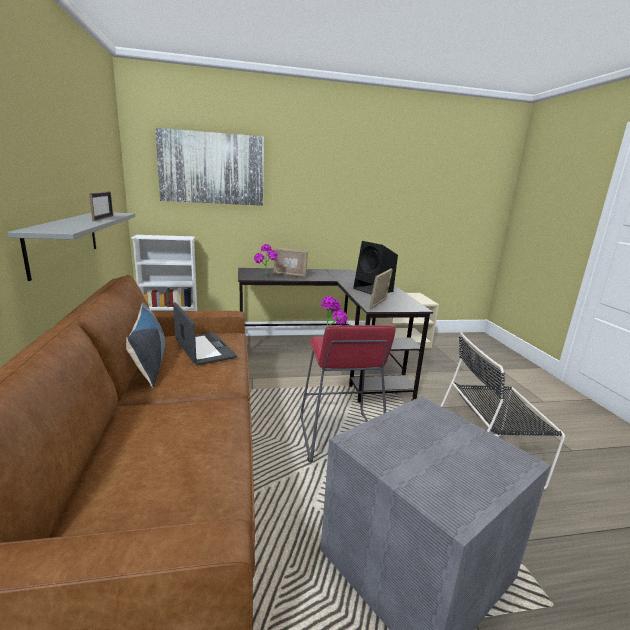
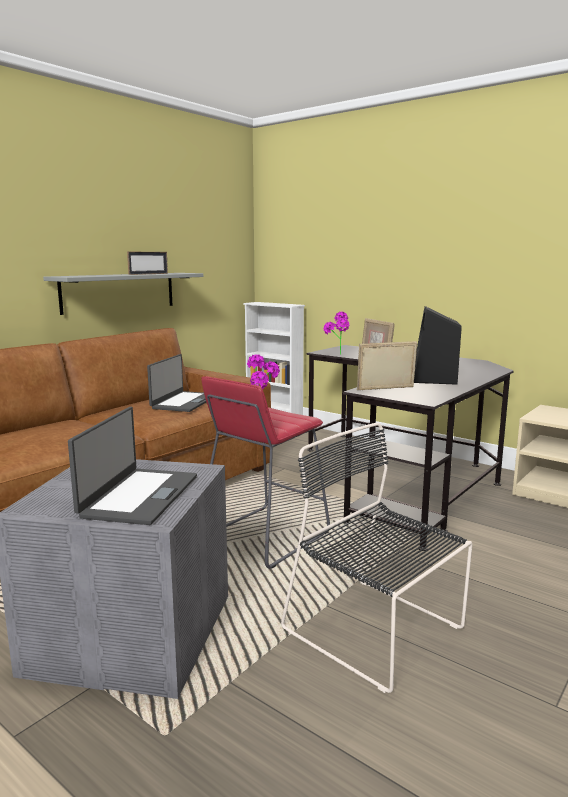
camera: 50 degrees right, 5 degrees down
(149, 363) = (136, 403): pillow -> none
(212, 168) = (325, 226): picture -> none
(464, 450) = (139, 496): none -> laptop

